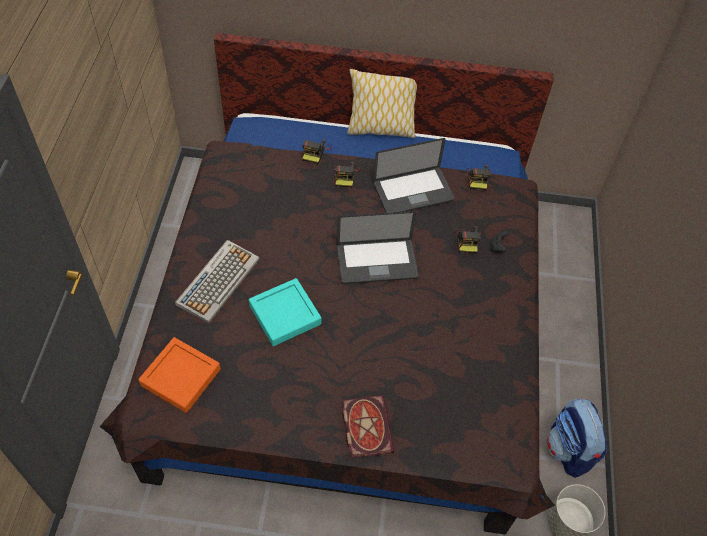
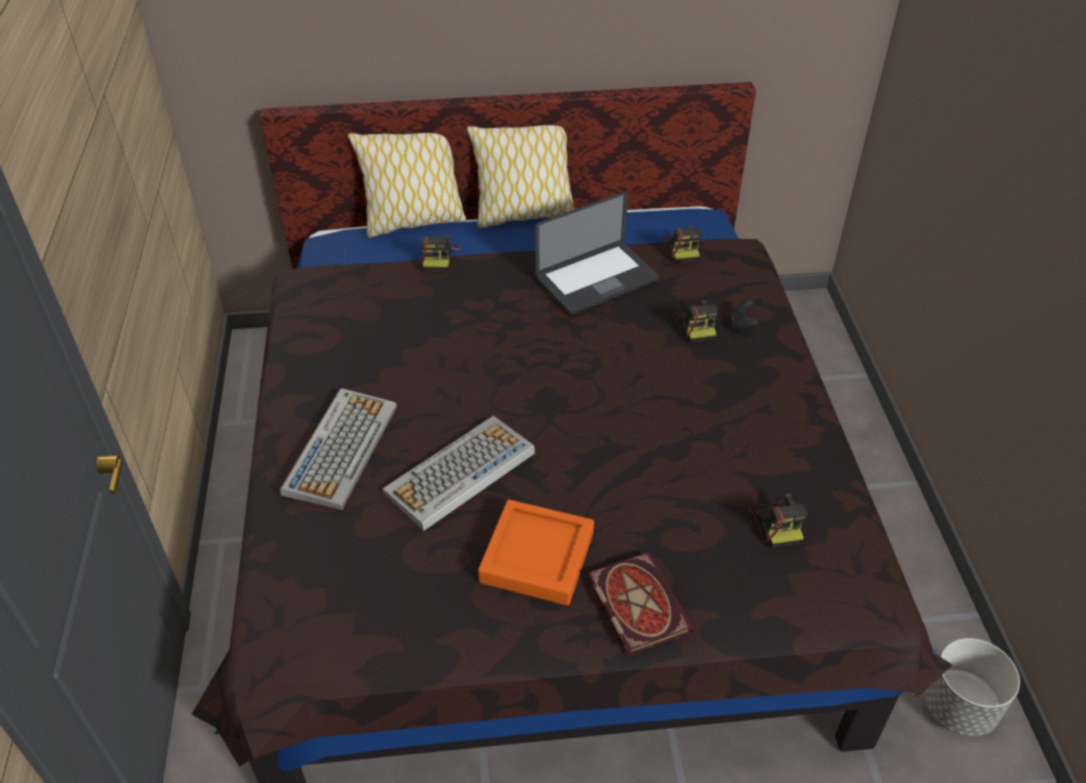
camera: 10 degrees left, 10 degrees down
(181, 377) = (317, 597): orange tray -> orange tray (537, 557)
(285, 315) = (459, 474): turquoise tray -> keyboard
(306, 120) = (413, 221): none -> pillow
(345, 176) = (492, 278): camera -> camera (777, 522)
(376, 262) = (575, 377): laptop -> none
(569, 450) = (920, 605): backpack -> none

